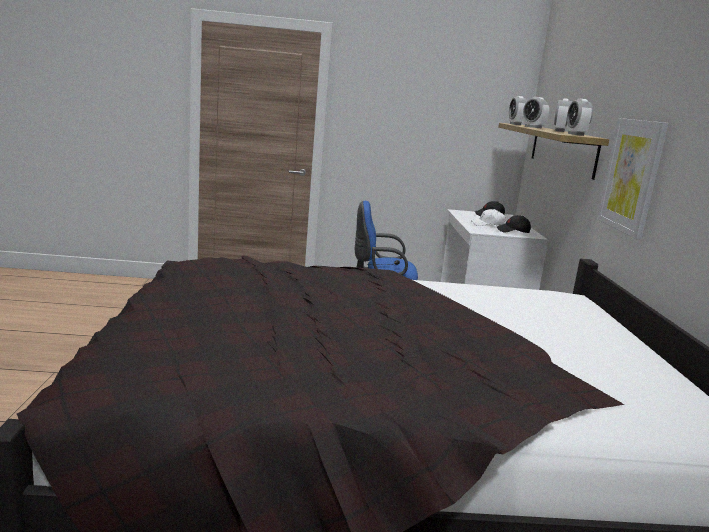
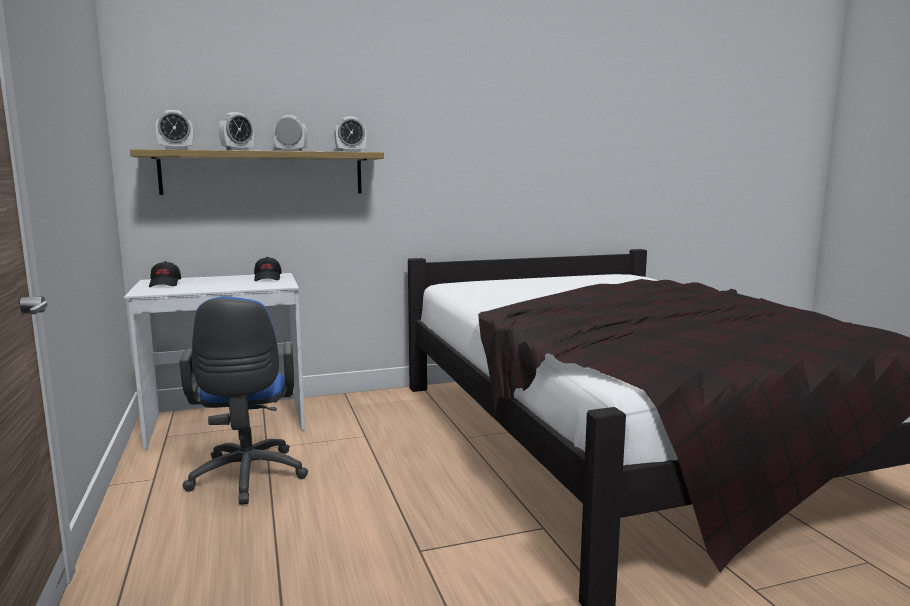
camera: 105 degrees left, 5 degrees down
(487, 224) = (236, 284): white cap -> none
(632, 176) = (427, 180): picture -> none

